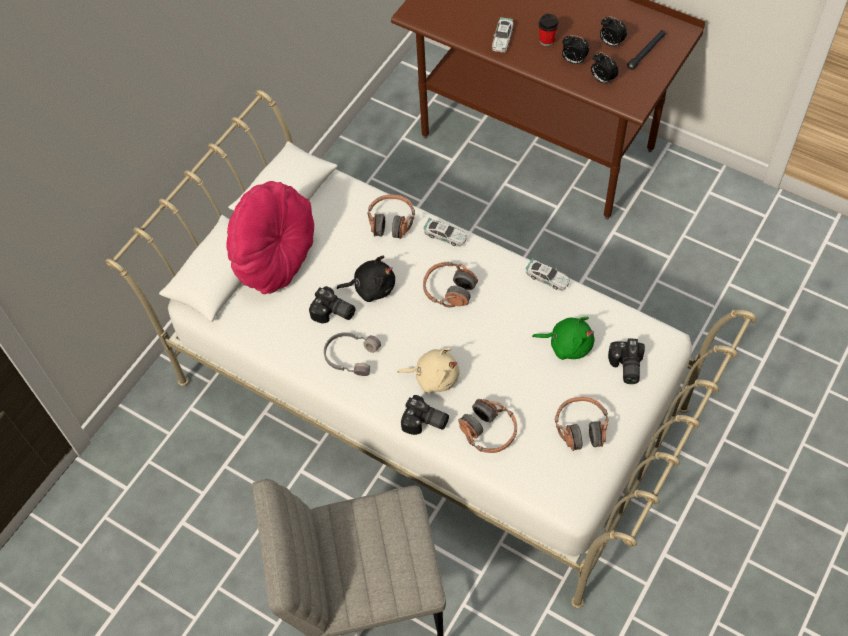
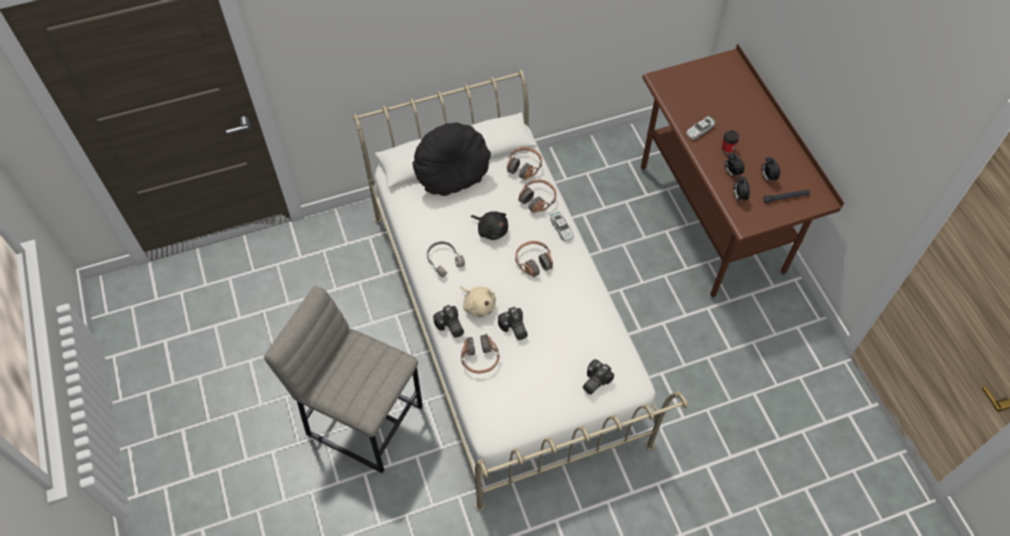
camera: 35 degrees right, 0 degrees up
(278, 264) = (453, 180): pink pillow -> black pillow
(333, 313) = (457, 229): camera -> camera (513, 329)
(547, 278) = (598, 295): toy car -> none
(567, 345) = (572, 343): green plush toy -> none
(581, 428) = (534, 395): headphones -> headphones (524, 167)

